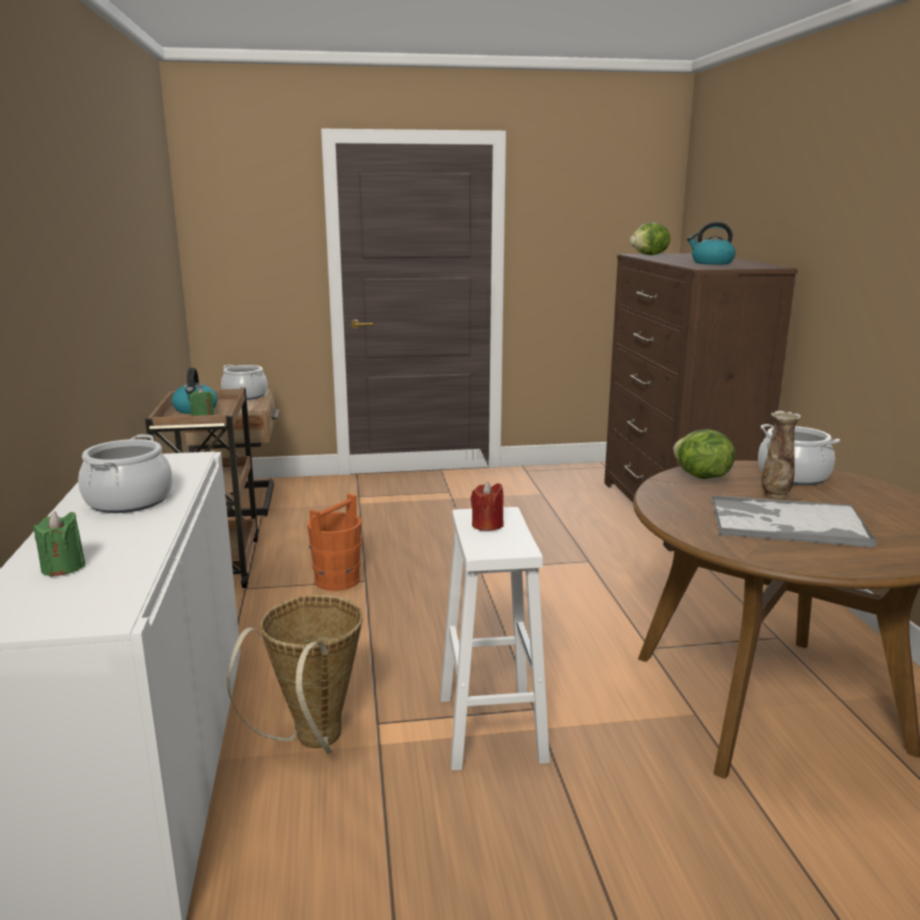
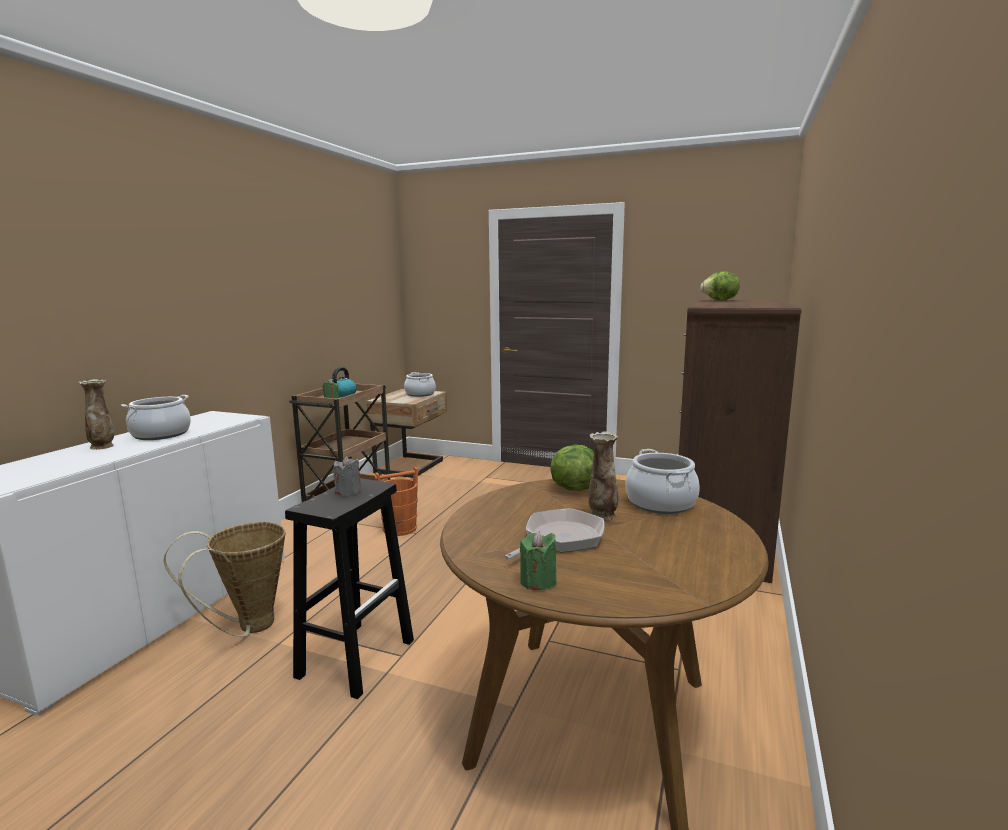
camera: 30 degrees right, 5 degrees down
(63, 567) = (51, 461): green candle -> green candle (538, 581)
(85, 533) = (102, 447): none -> vase
(487, 525) = (348, 491): red candle -> grey candle
(490, 726) = (357, 657): white stool -> black stool
(711, 263) = (737, 304): kettle -> none
(786, 523) = (560, 539): tray -> frying pan

